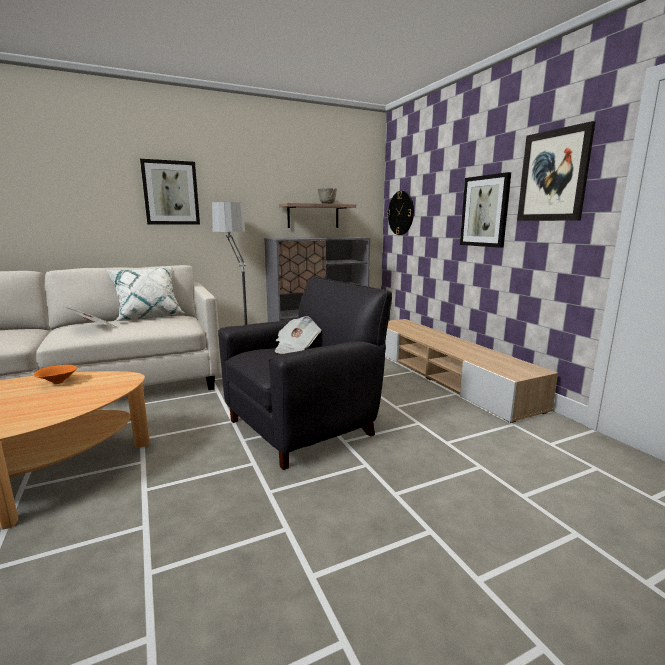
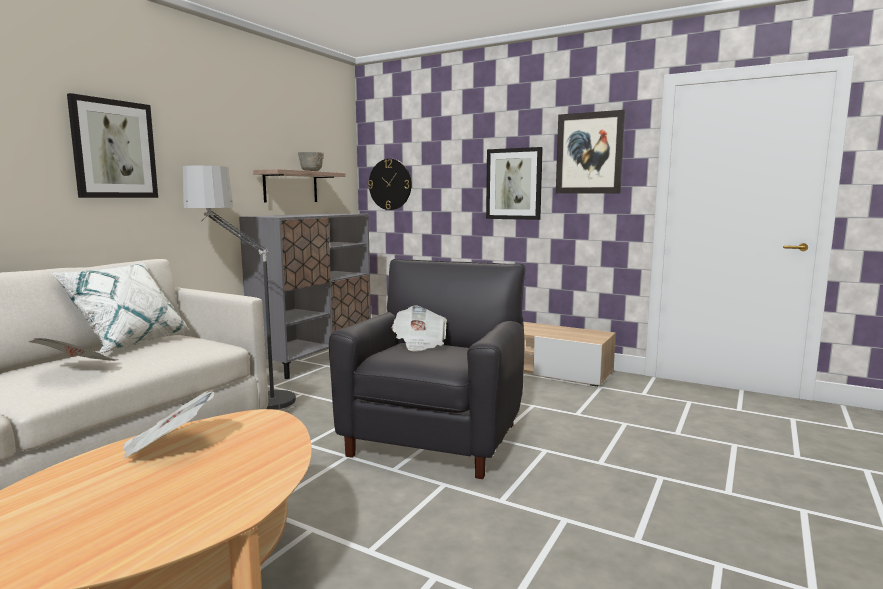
camera: 35 degrees left, 5 degrees down
(57, 383) = (168, 446): orange bowl -> newspaper

